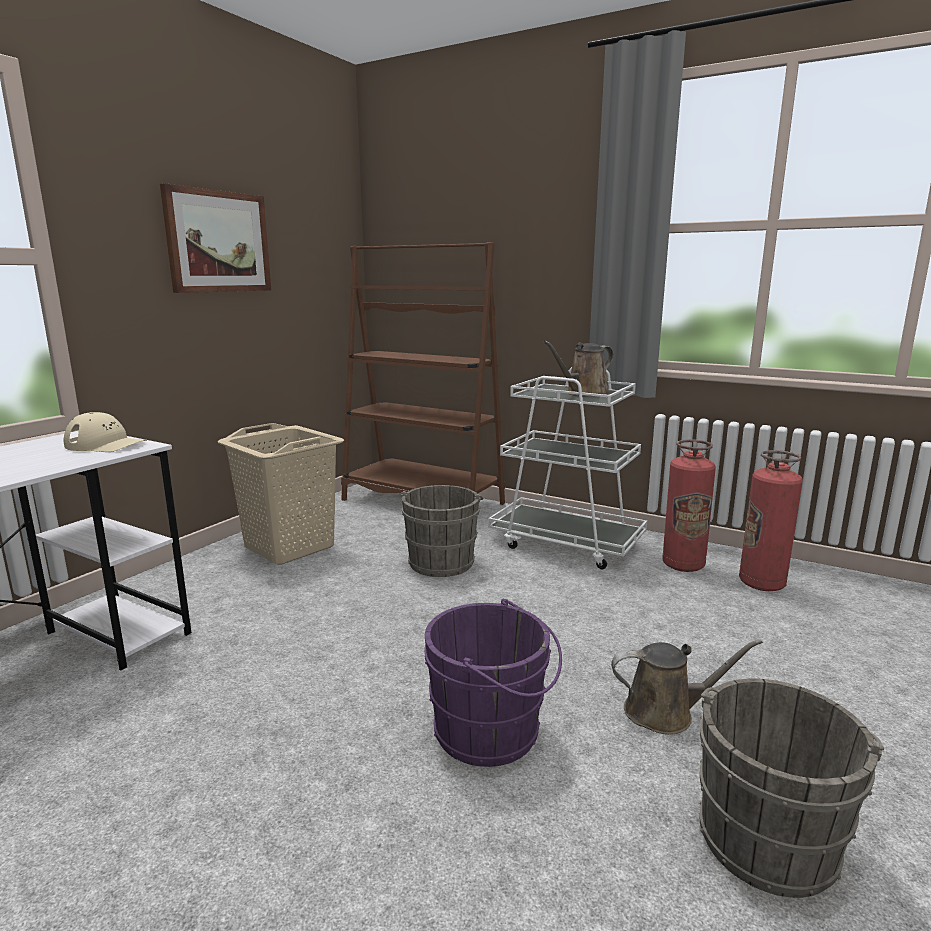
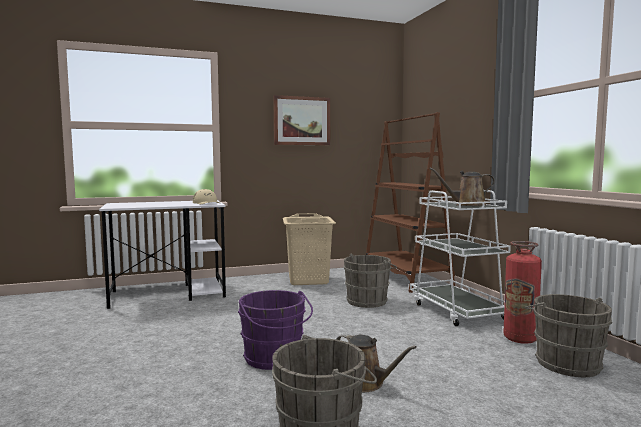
camera: 40 degrees right, 10 degrees down
(761, 583) = (565, 362): fire extinguisher -> grey bucket

